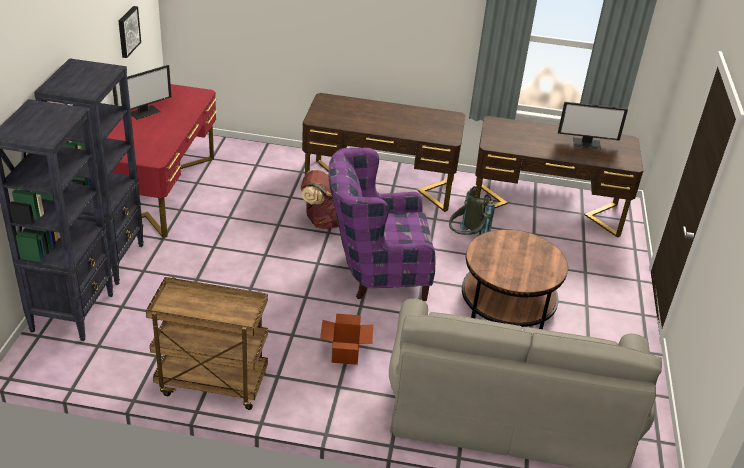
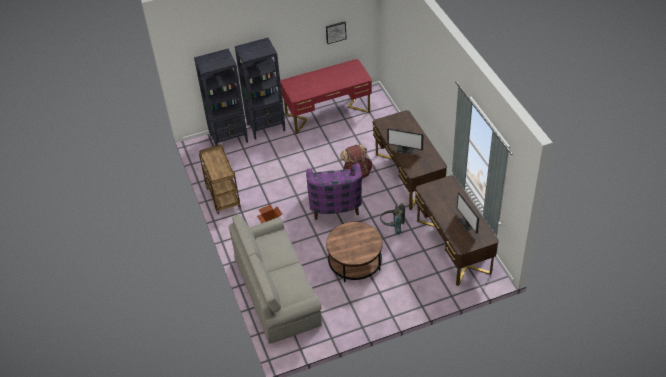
camera: 65 degrees right, 10 degrees up
(144, 112) = (329, 72): monitor -> monitor (405, 149)
(376, 272) = (335, 208): purple armchair -> purple armchair turned 150 degrees counterclockwise

